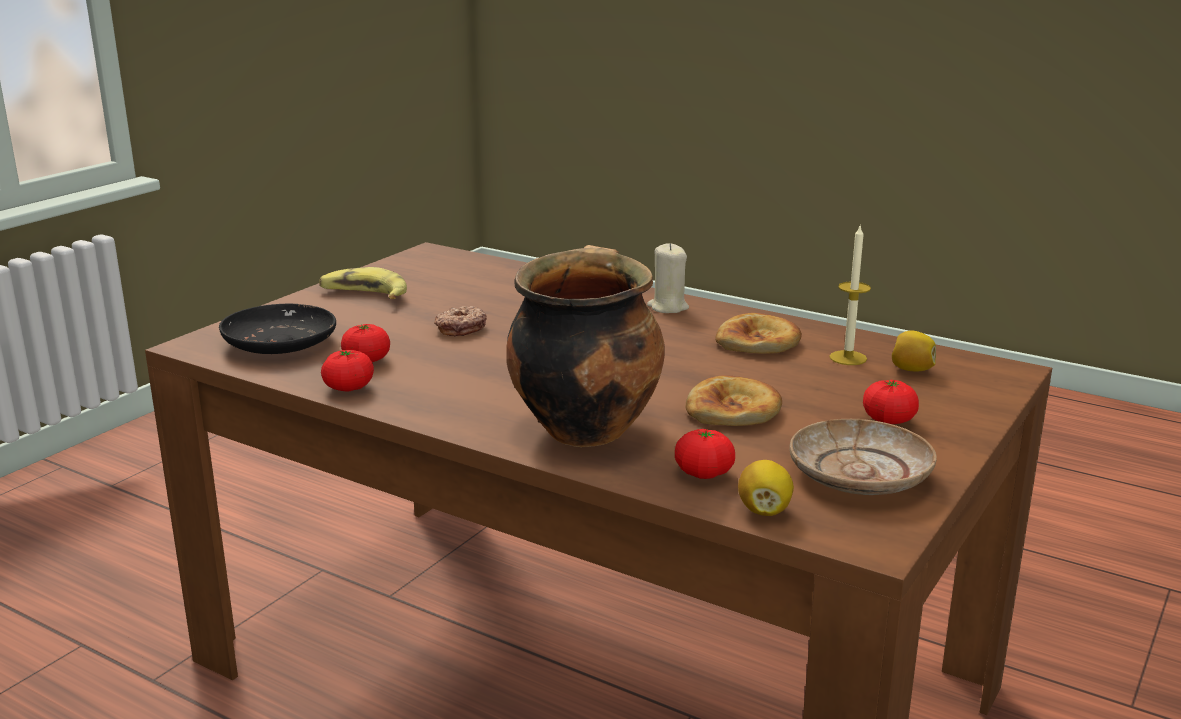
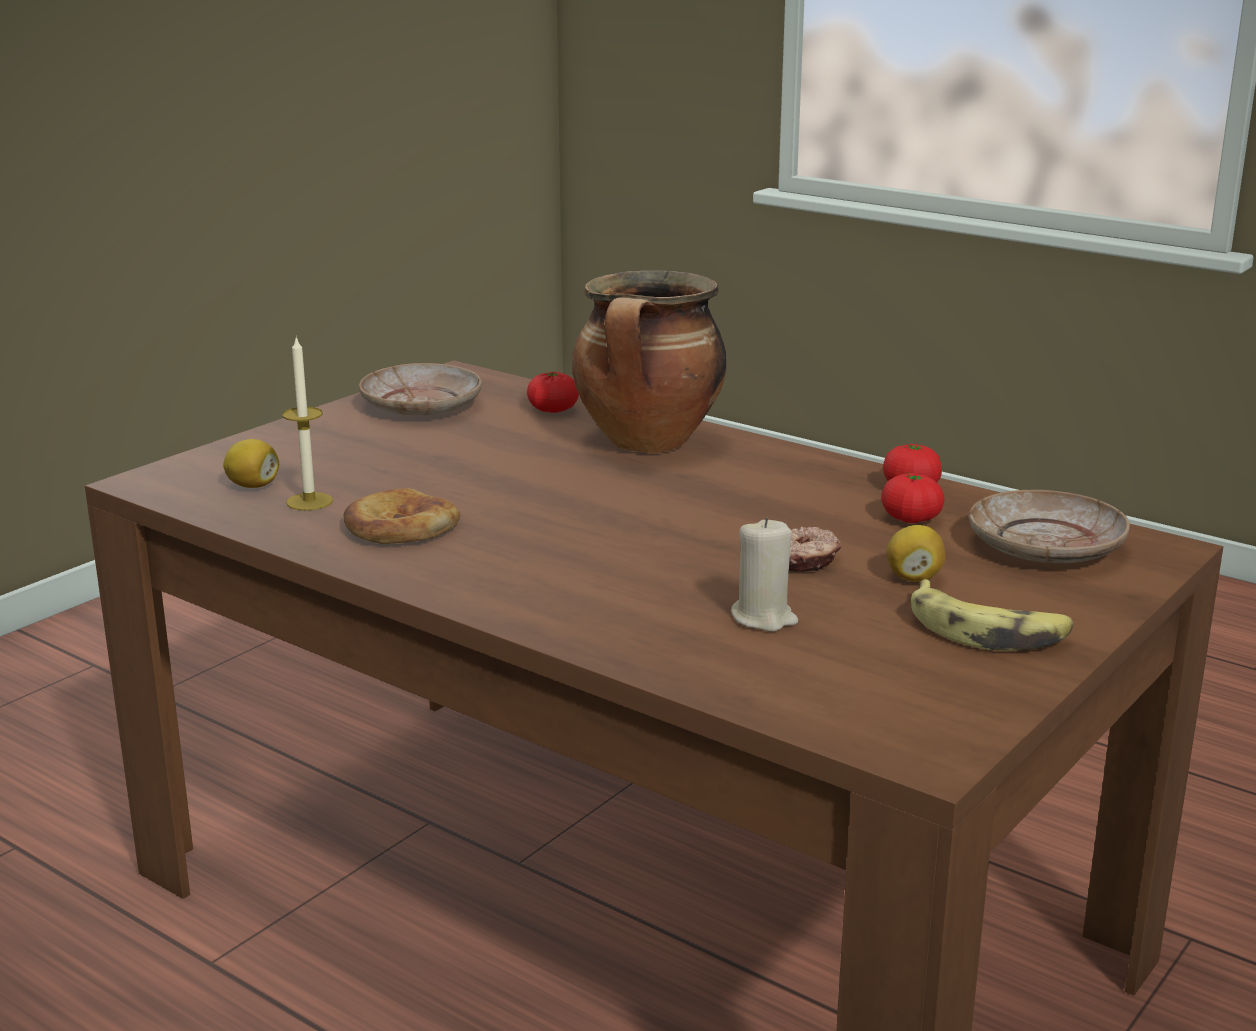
camera: 175 degrees left, 0 degrees up
(279, 343) = (1046, 546): black plate -> beige plate
(668, 307) = (489, 587): beige candle -> beige candle (764, 618)
(733, 409) = (492, 454): bread -> none
(764, 510) = (519, 389): lemon -> lemon (914, 577)
(888, 420) = (345, 441): tomato -> none

